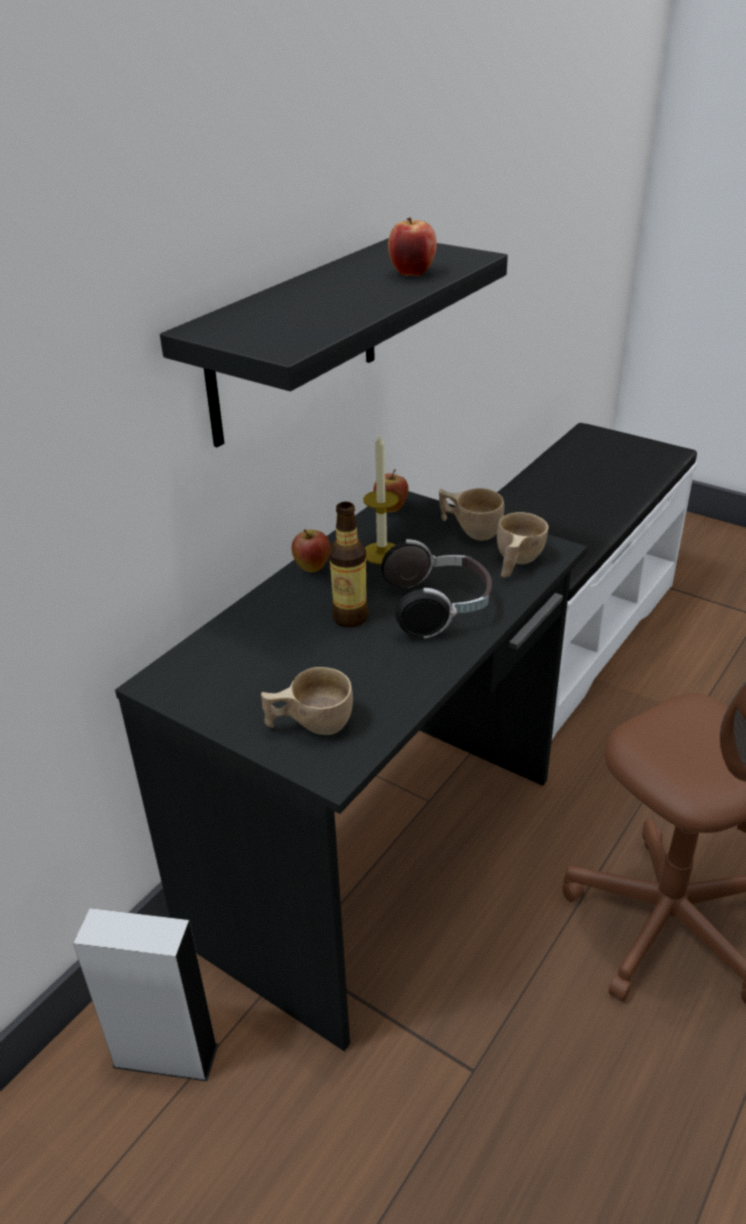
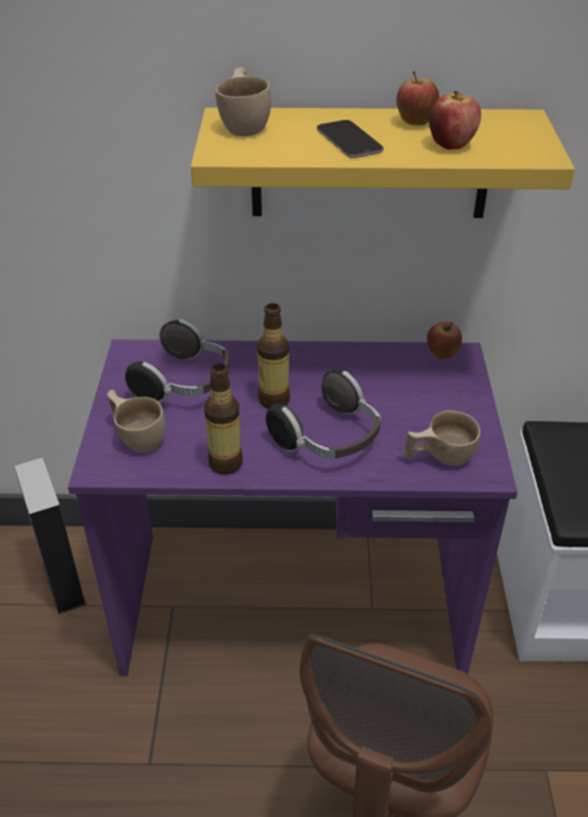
camera: 55 degrees right, 5 degrees up
(261, 663) = (185, 384): none -> headphones
(295, 340) = (370, 163): black shelf -> yellow shelf
(312, 568) = (317, 354): apple -> apple (415, 123)
(345, 300) = (349, 141): none -> phone
(380, 855) = (295, 606): black desk -> purple desk
(382, 553) = (373, 378): candle -> none
(411, 680) = (225, 463): none -> bottle
(470, 530) = (461, 410): beige cup -> beige cup (245, 124)

